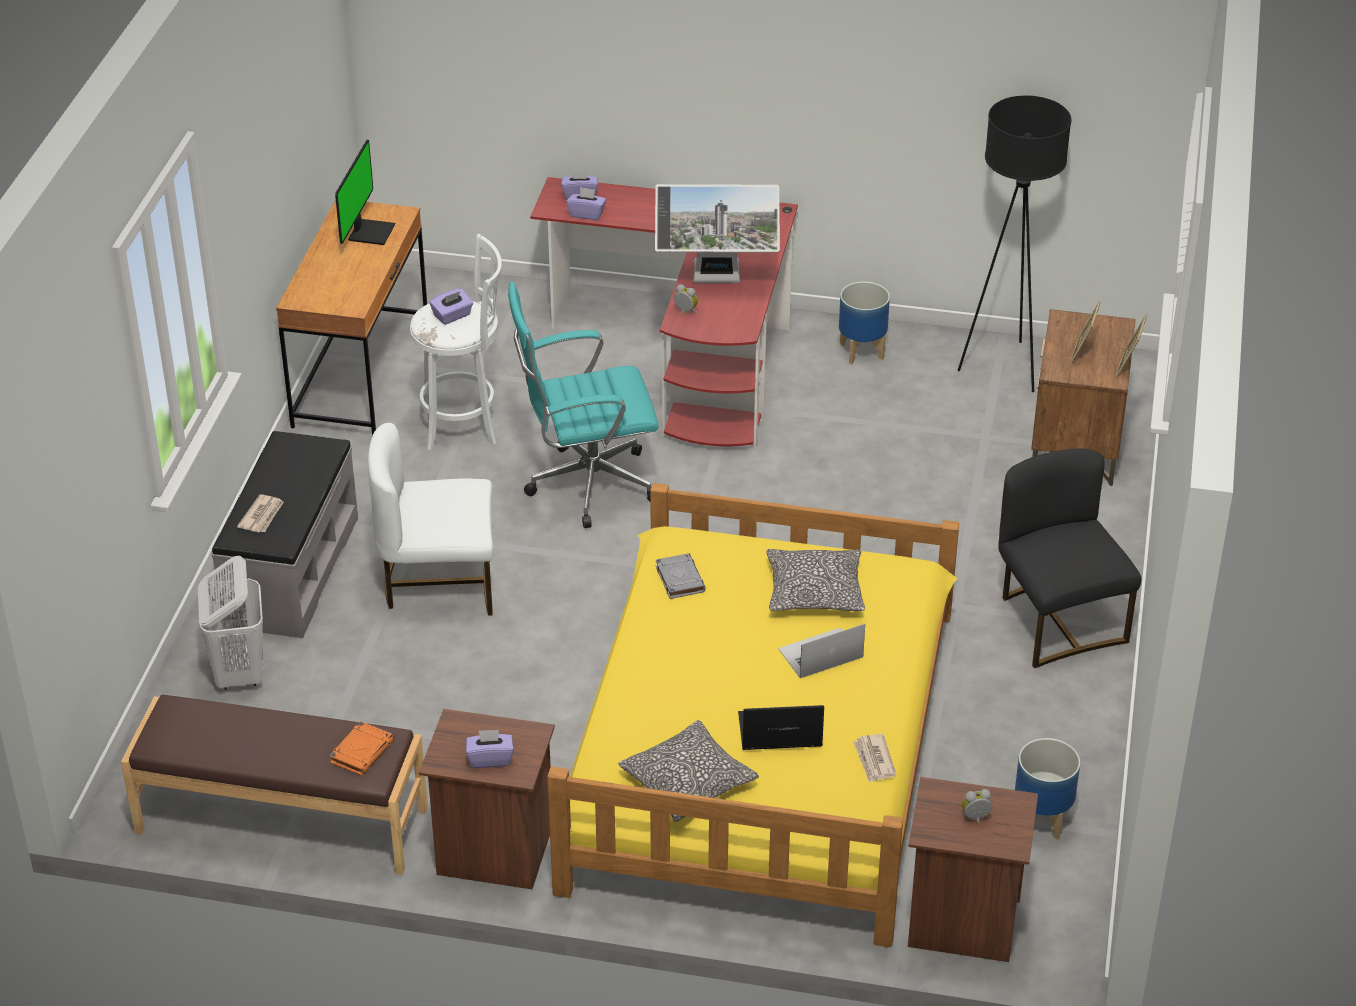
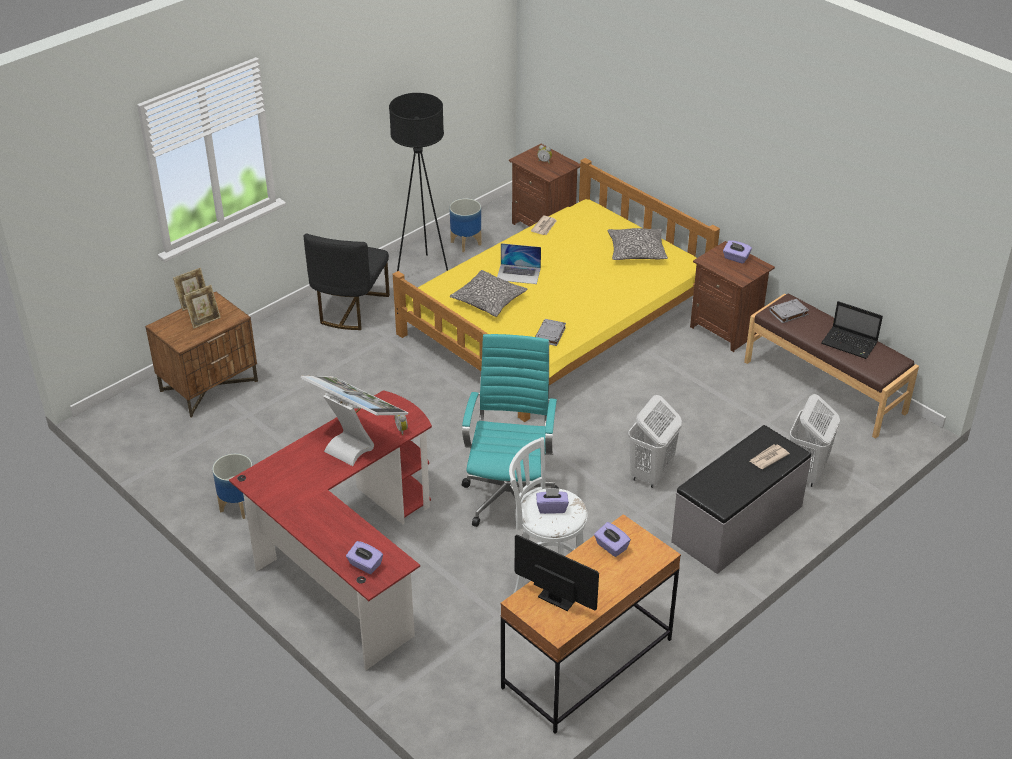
camera: 145 degrees left, 0 degrees up
(362, 751) = (788, 313): orange book -> grey book
(369, 232) = (559, 595): monitor -> monitor turned 75 degrees clockwise
(440, 582) = (650, 474): white chair -> white laundry basket
(586, 485) = (509, 496): turquoise office chair -> turquoise office chair turned 105 degrees counterclockwise
(587, 214) = (378, 544): purple tissue box -> purple tissue box (611, 547)
(778, 732) = (575, 252): laptop -> laptop (850, 344)
(1004, 367) = (174, 451): black floor lamp -> black floor lamp (423, 272)

